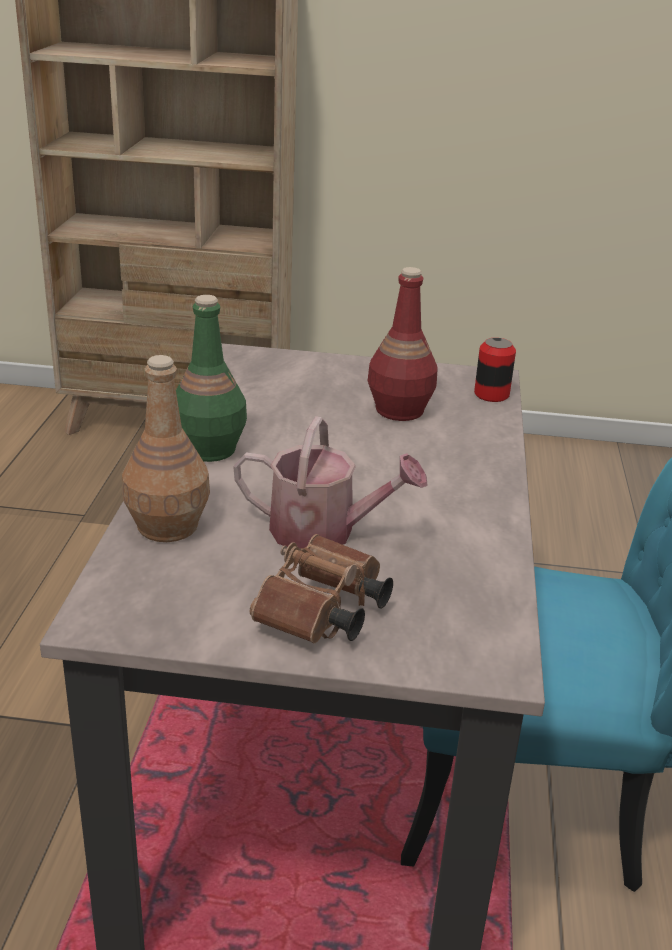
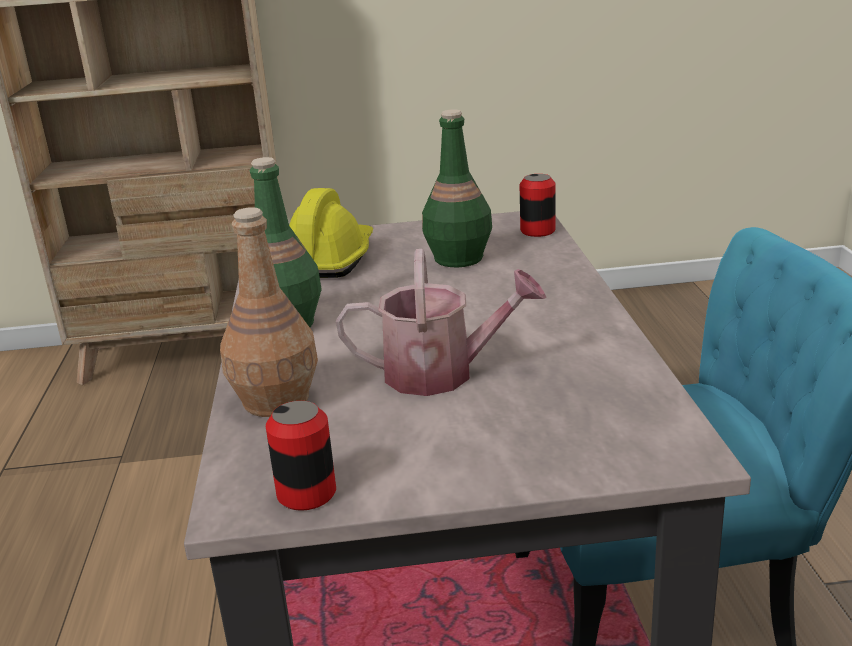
camera: 10 degrees left, 5 degrees down
(155, 622) = (306, 493): none -> can
(279, 385) = (329, 260): none -> yellow hard hat
(321, 614) = (480, 447): brown binoculars -> none
(399, 411) = (459, 259): red bottle -> green bottle

